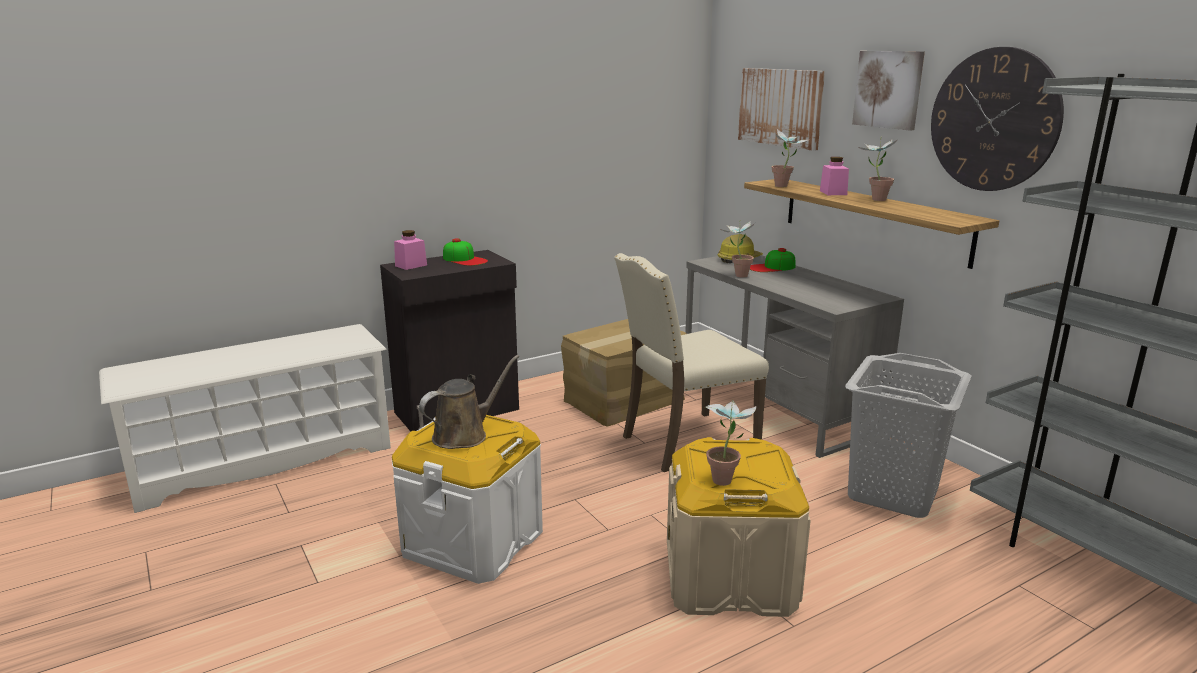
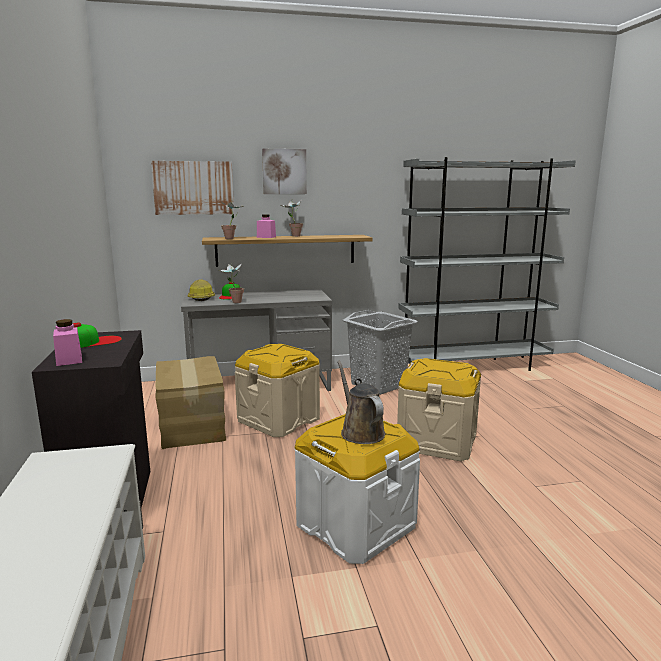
camera: 70 degrees left, 5 degrees down
(685, 443) = (279, 420): beige chair -> beige storage box
(726, 478) = (458, 373): potted plant -> none
(993, 120) = (352, 184): wall clock -> none

